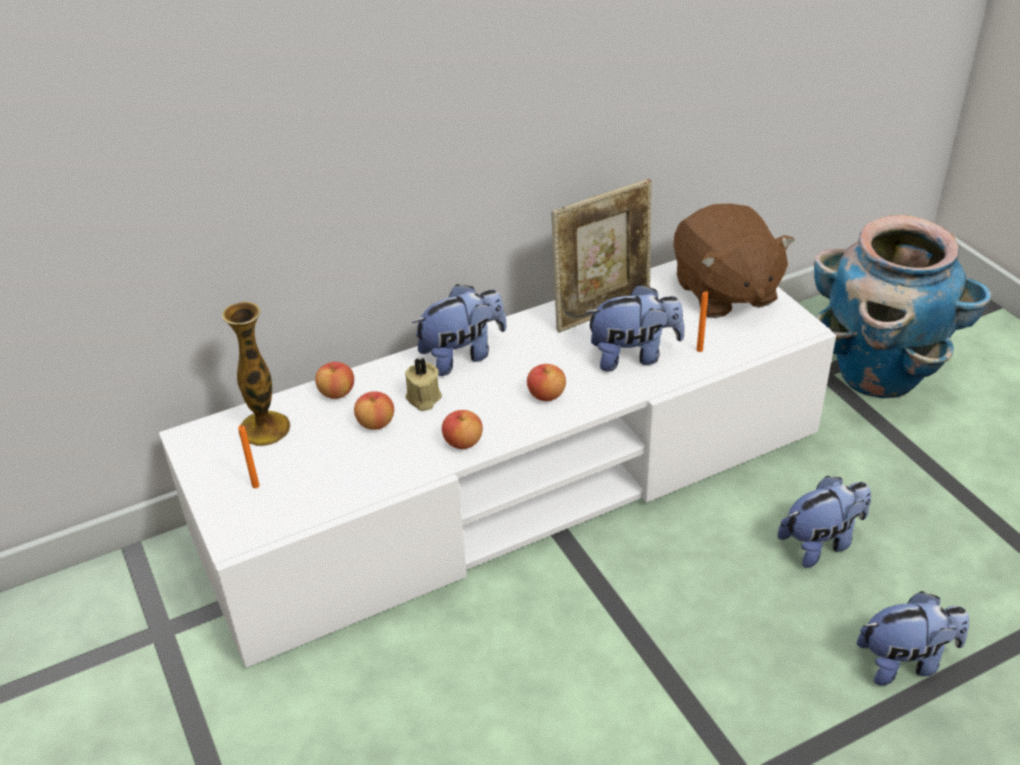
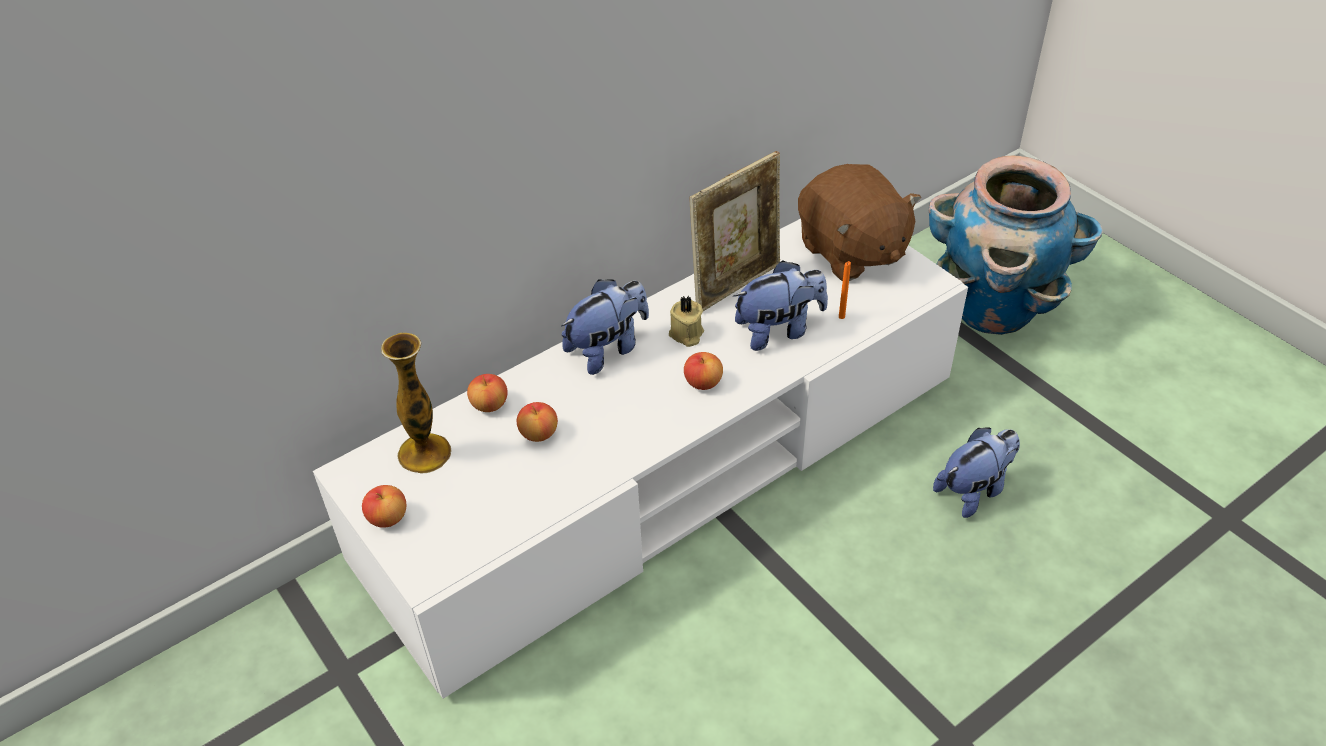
camera: 10 degrees left, 5 degrees up
(255, 485) = (432, 517): orange candle -> none
(423, 399) = (580, 401): beige candle -> beige candle (686, 334)
(463, 442) = (632, 444): apple -> apple (388, 518)
(905, 662) = (1074, 599): plush toy -> none

